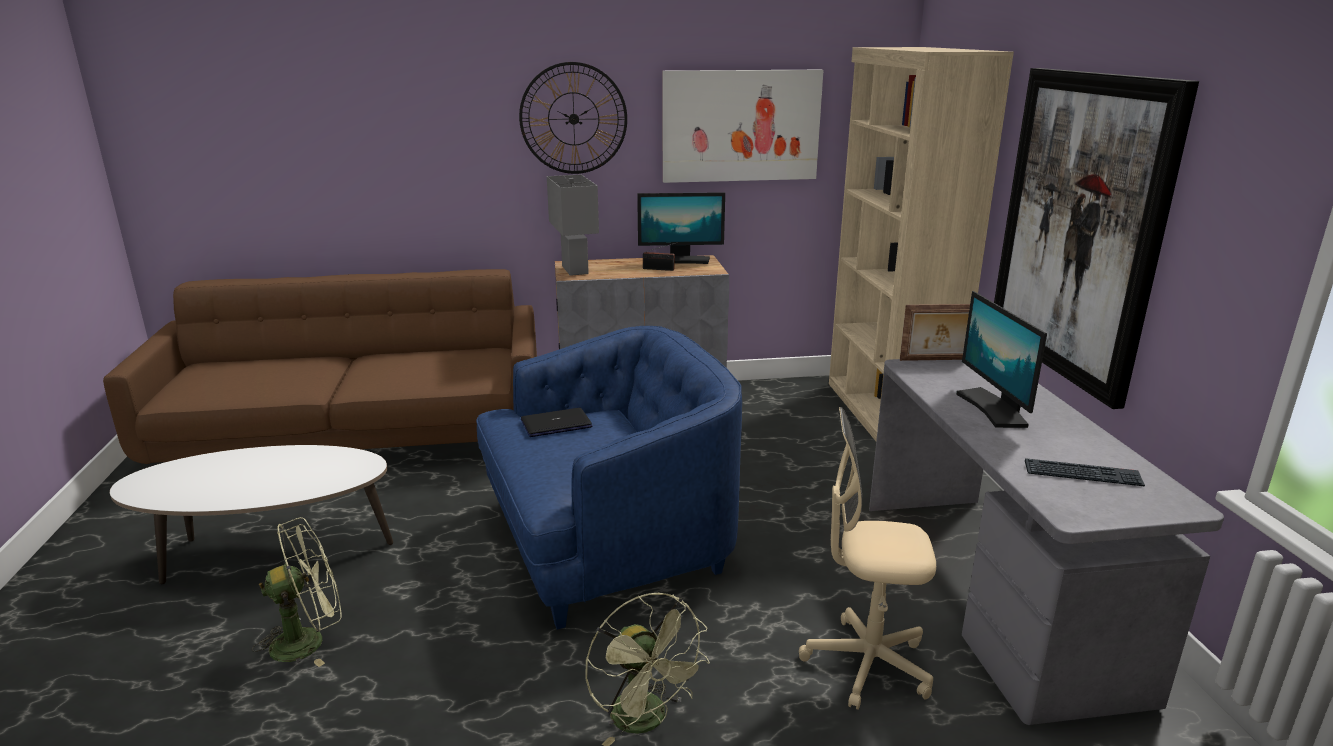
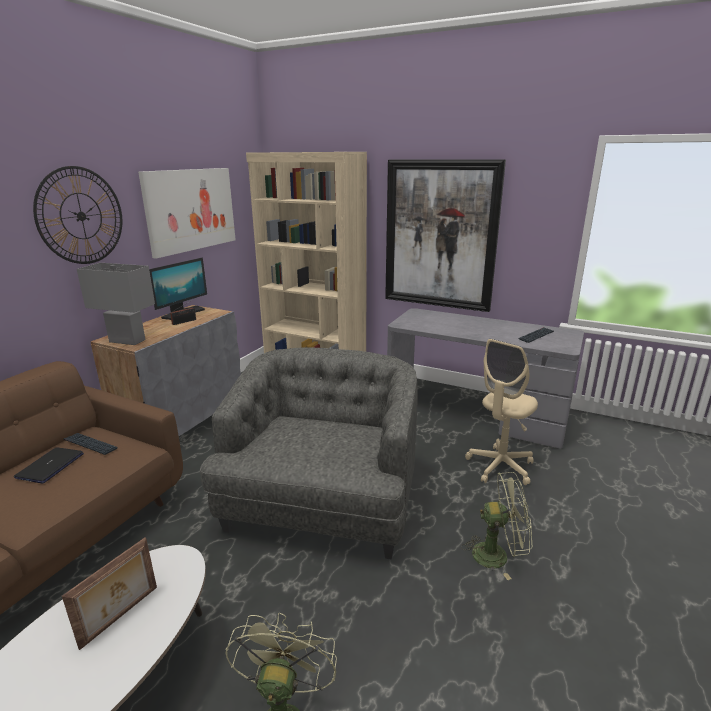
camera: 55 degrees left, 0 degrees up
(471, 358) = (90, 444): none -> keyboard
(556, 424) = (279, 440): laptop -> laptop (50, 466)
(606, 541) = (322, 502): blue armchair -> grey armchair
(935, 360) = (403, 318): picture frame -> picture frame (121, 617)
(993, 409) = (465, 327): monitor -> none

